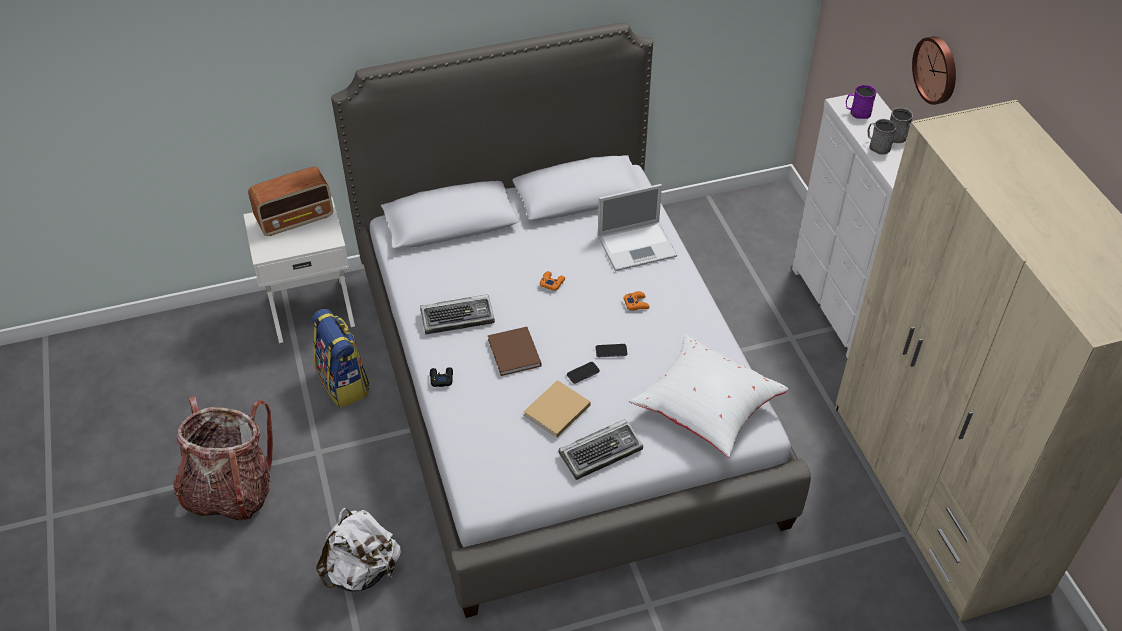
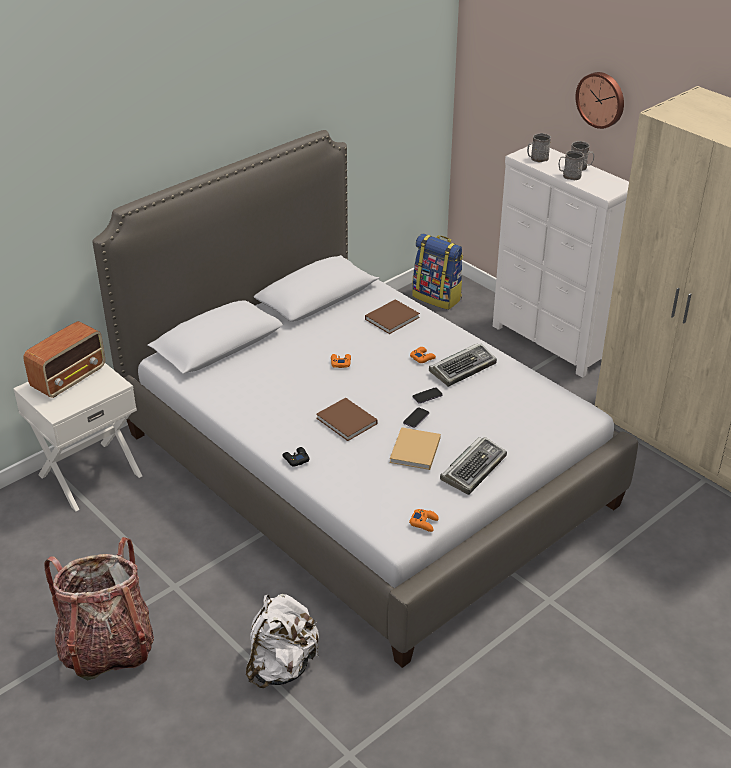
camera: 25 degrees left, 10 degrees down
(344, 383) = (163, 524): backpack -> backpack (437, 297)
(458, 317) = (277, 410): keyboard -> keyboard (463, 368)
(514, 494) = (424, 522): none -> orange game controller
(638, 246) = (393, 318): laptop -> brown book
(705, 410) = (533, 414): white pillow -> none
(857, 113) = (537, 159): purple mug -> grey mug

